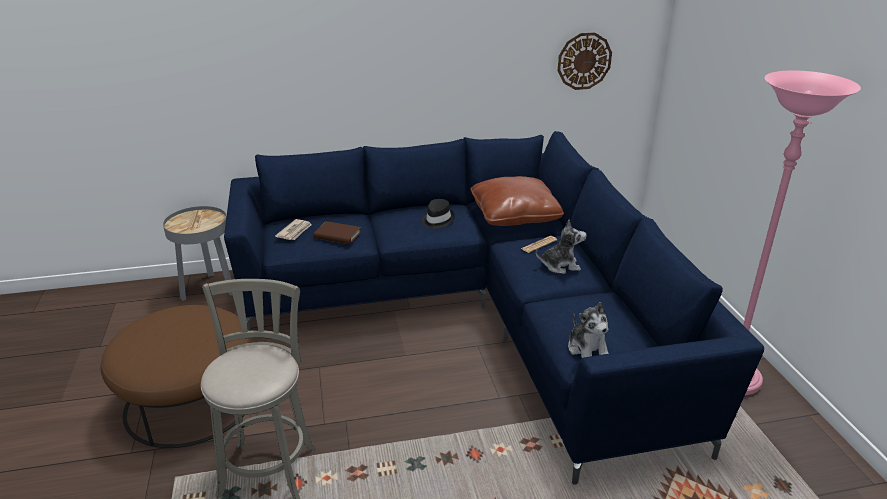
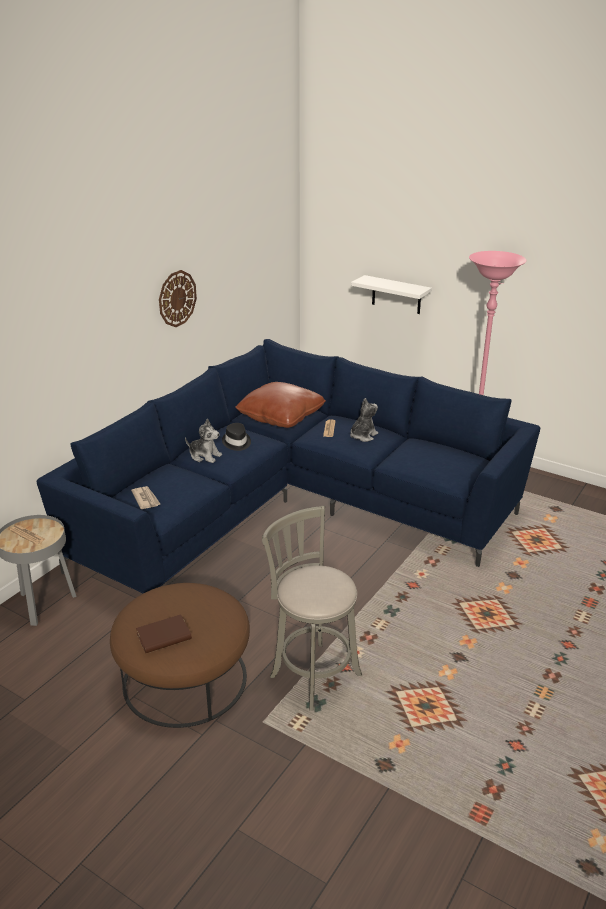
camera: 45 degrees left, 0 degrees up
(337, 235) = (185, 486): brown book -> brown book (164, 636)
(584, 61) = (259, 275): wall clock -> wall clock (177, 298)
(587, 349) = (451, 475): plush toy -> plush toy (205, 456)
(732, 121) = (396, 295): none -> white shelf

